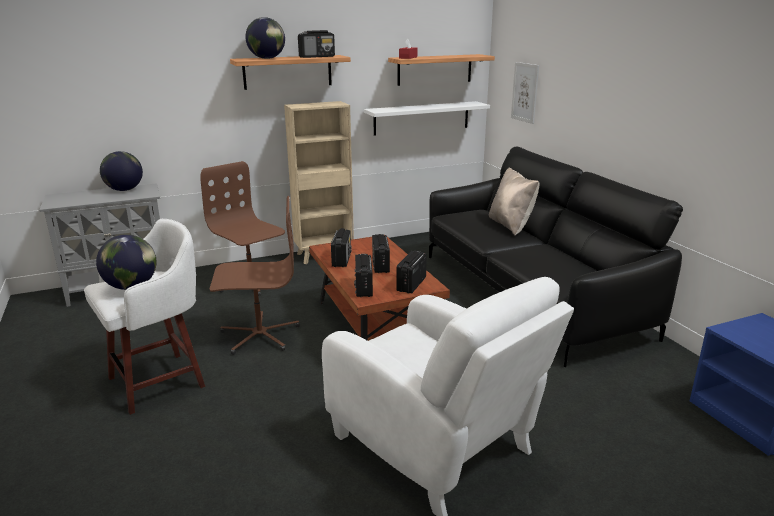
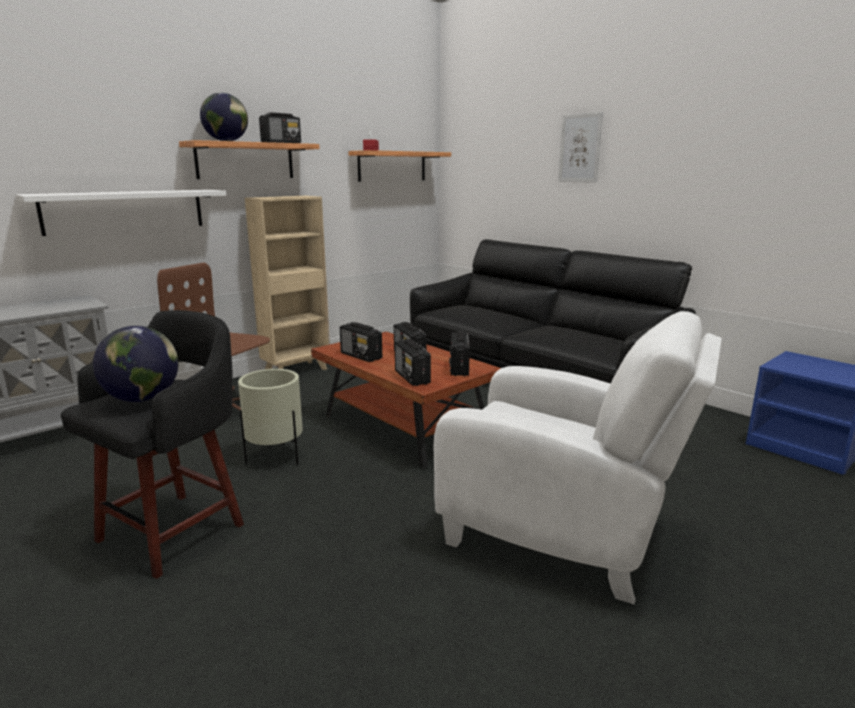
camera: 20 degrees left, 5 degrees down
(124, 190) = (49, 303): globe -> none
(160, 381) = (175, 530): white stool -> black stool
(259, 335) = (276, 457): brown office chair -> beige planter
(341, 259) = (361, 356): radio -> radio turned 150 degrees clockwise
(421, 118) = (382, 217): white shelf -> white shelf (125, 211)
(511, 225) = (504, 313): beige pillow -> none
(525, 92) = (488, 185): picture -> picture (580, 148)

